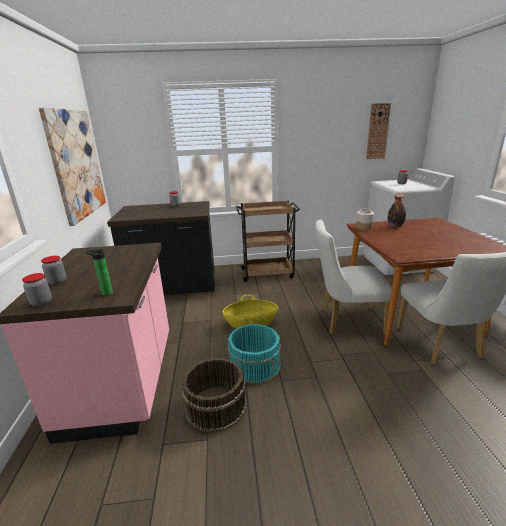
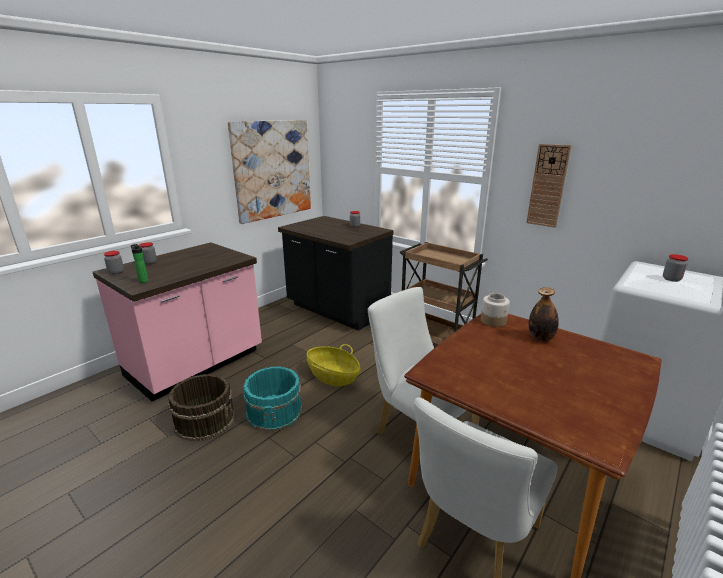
camera: 45 degrees right, 0 degrees up
(378, 131) = (665, 178): wall clock -> wall clock (548, 186)

